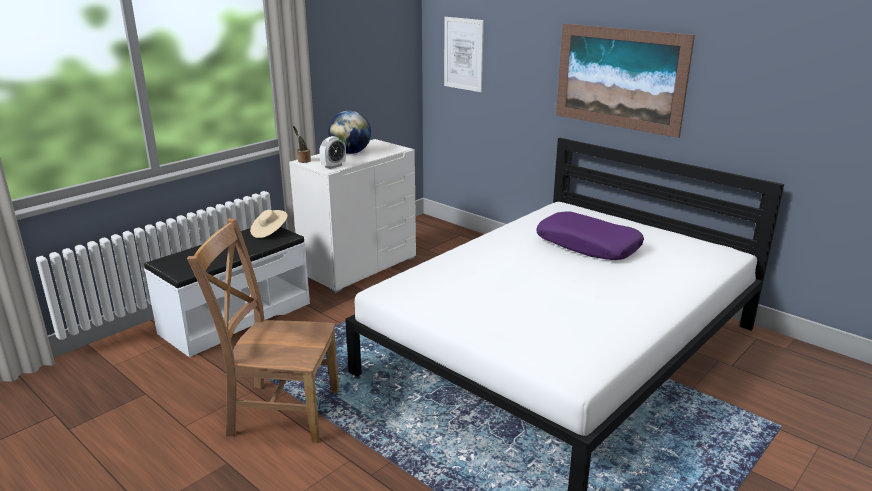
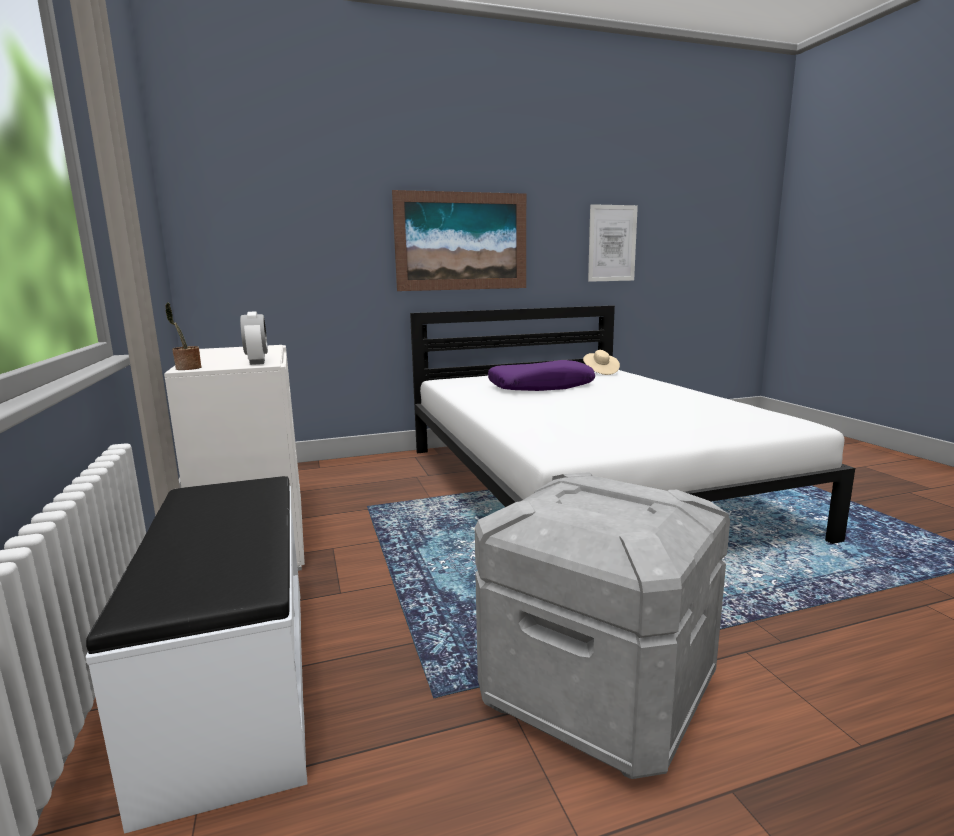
camera: 60 degrees left, 10 degrees down
(269, 232) = (221, 492): beige hat -> beige hat (600, 372)
(280, 411) = (595, 691): brown chair -> grey storage box
(350, 153) = (222, 356): globe -> none
(463, 54) = (247, 238): picture -> picture (612, 243)

